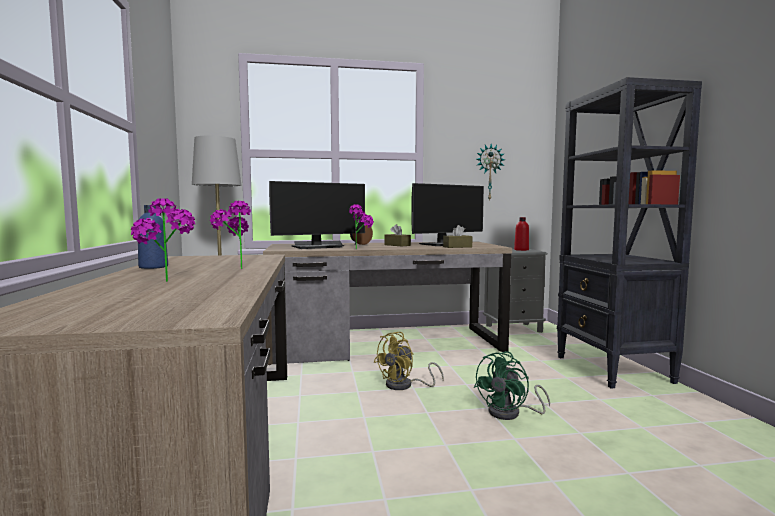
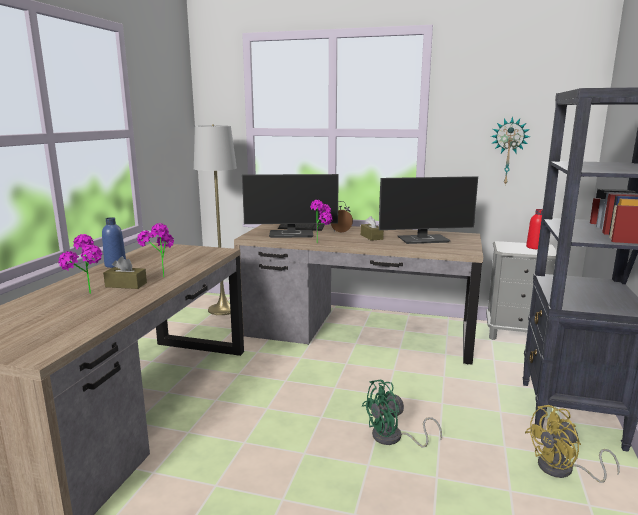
camera: 25 degrees right, 10 degrees up
(405, 385) = (329, 384): yellow fan -> yellow fan (563, 470)
(457, 247) = (424, 248): brown tissue box -> brown tissue box (126, 285)

